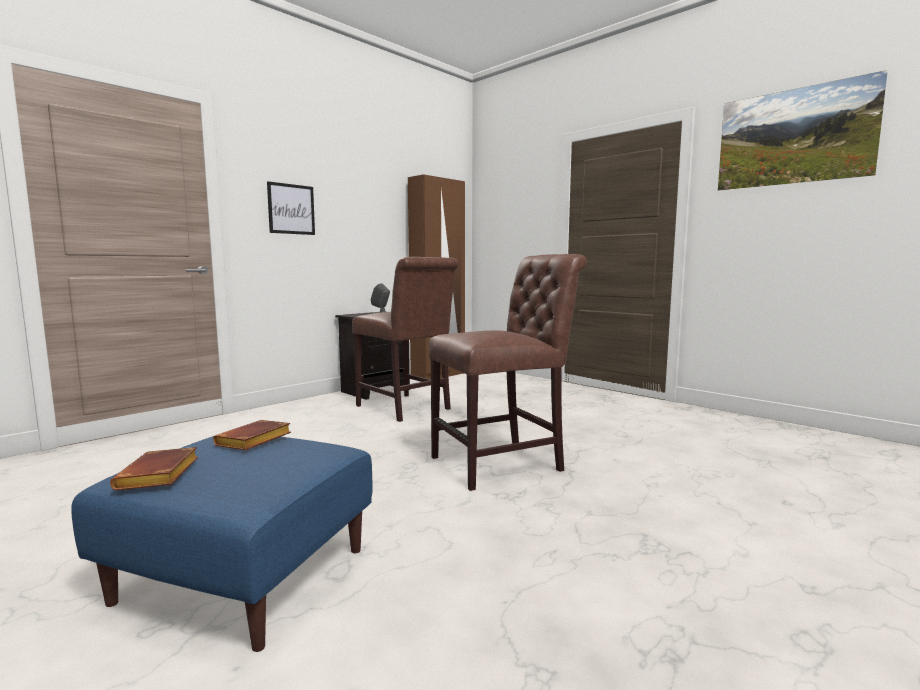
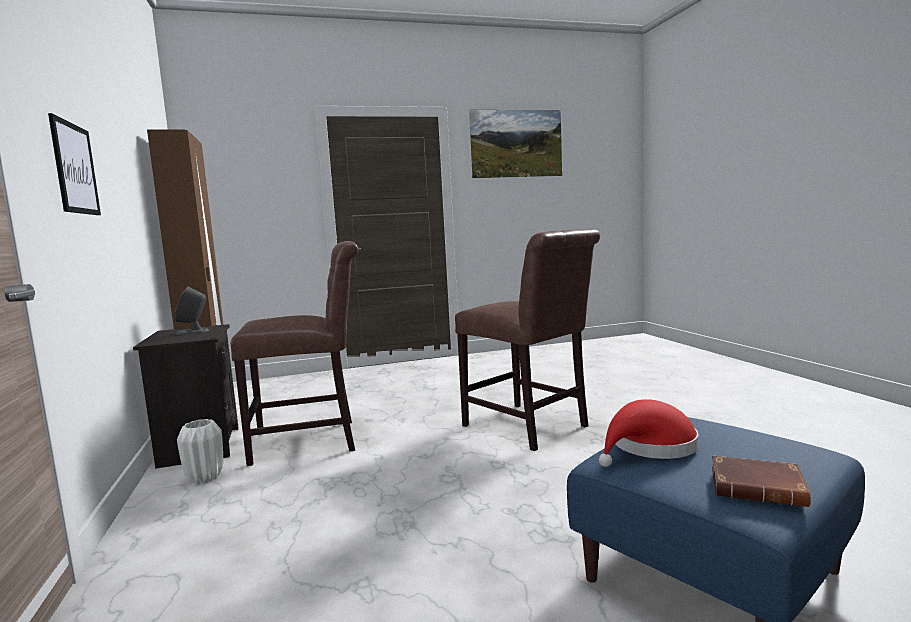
camera: 60 degrees left, 0 degrees up
(253, 441) = (649, 447): brown book -> red hat
(334, 403) = (205, 478): none -> white vase
(503, 463) = (529, 428): brown chair -> brown chair turned 135 degrees clockwise

